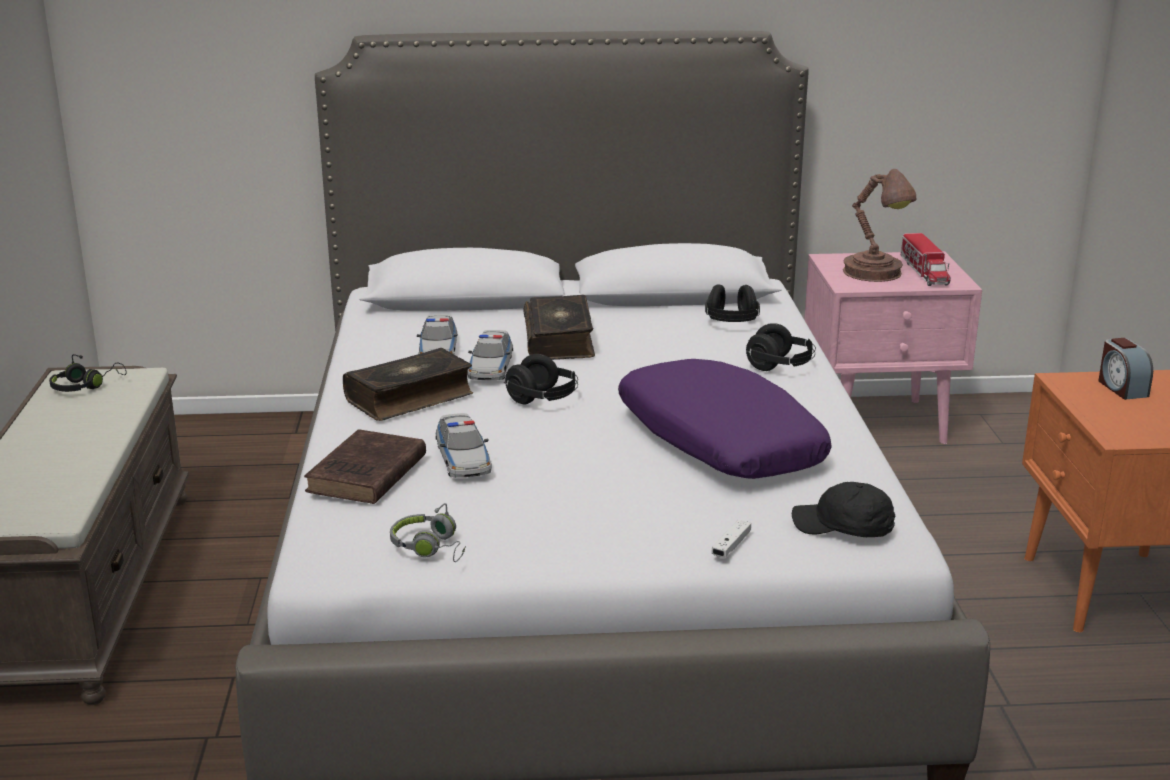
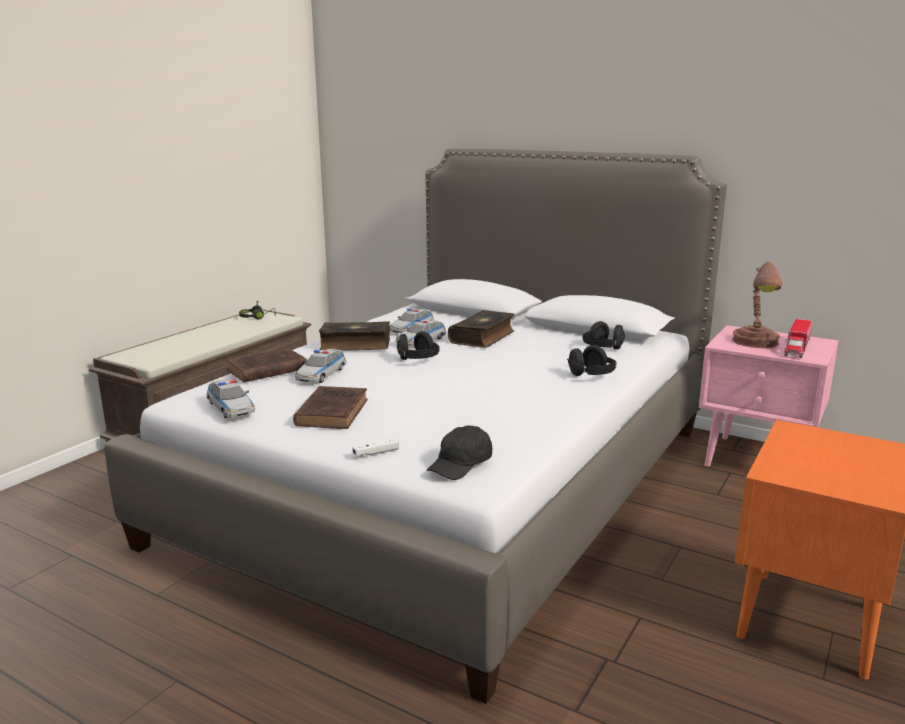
camera: 35 degrees right, 5 degrees down
(431, 548) = (230, 407): grey headphones -> toy car
(577, 509) = (333, 411): none -> brown book
(717, 441) = (475, 402): purple pillow -> none
(843, 528) = (461, 465): black cap -> black cap turned 105 degrees counterclockwise
(1121, 388) = (836, 445): alarm clock -> none

